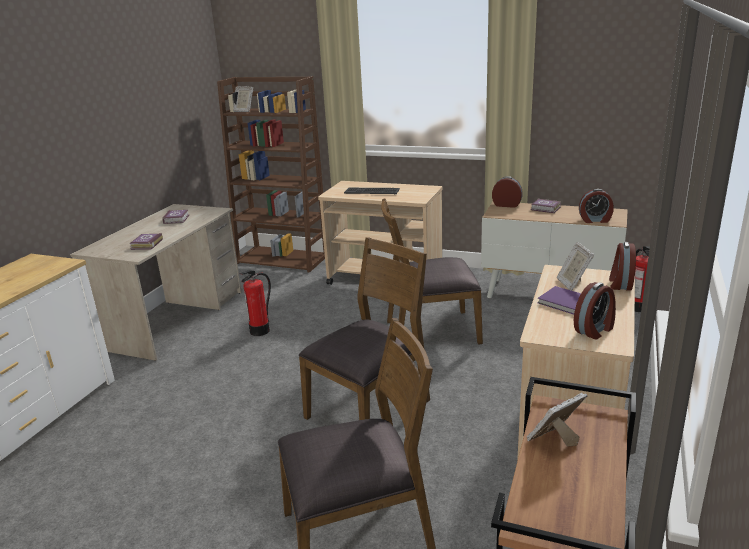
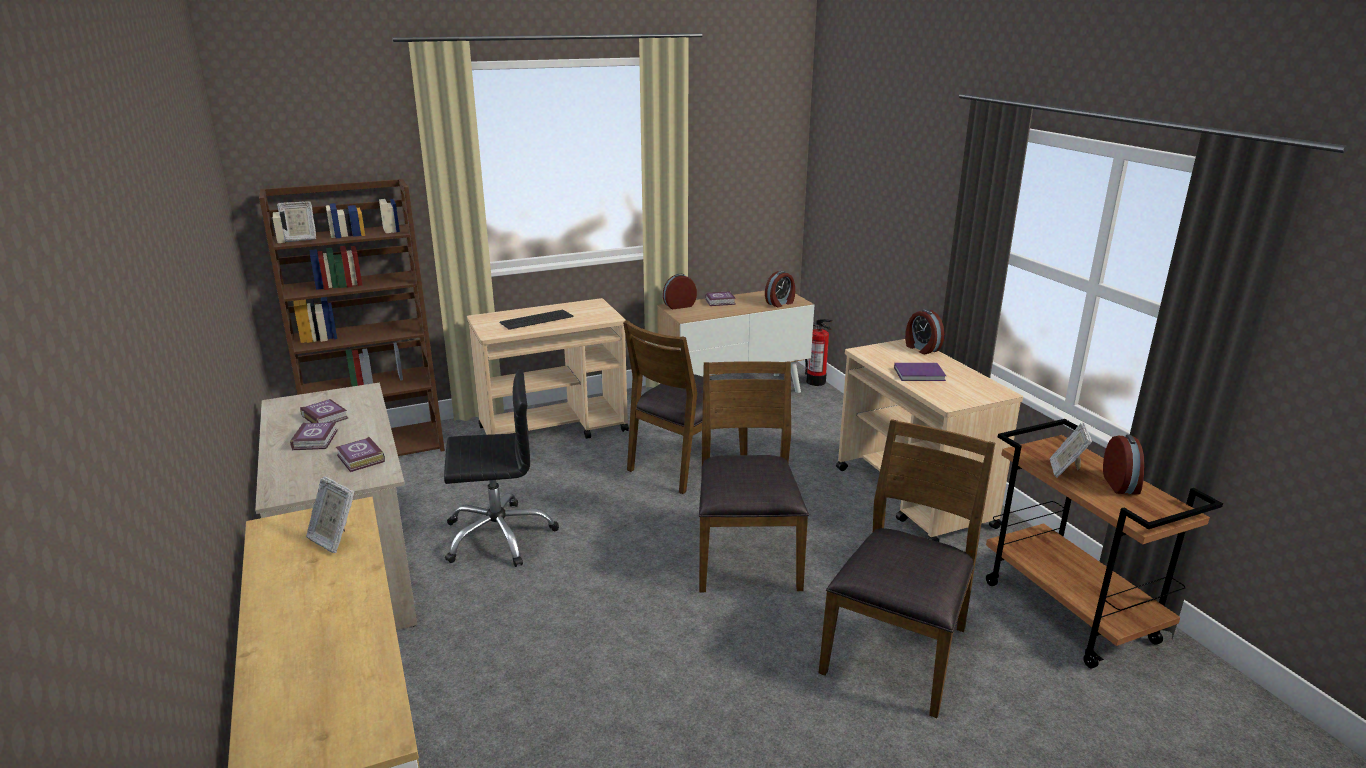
camera: 45 degrees left, 0 degrees up
(152, 229) = (316, 439): none -> book
(260, 331) = (499, 535): fire extinguisher -> black office chair
(572, 284) = (893, 358): picture frame -> picture frame (334, 539)
(595, 330) = (972, 387): alarm clock -> alarm clock (1121, 485)

